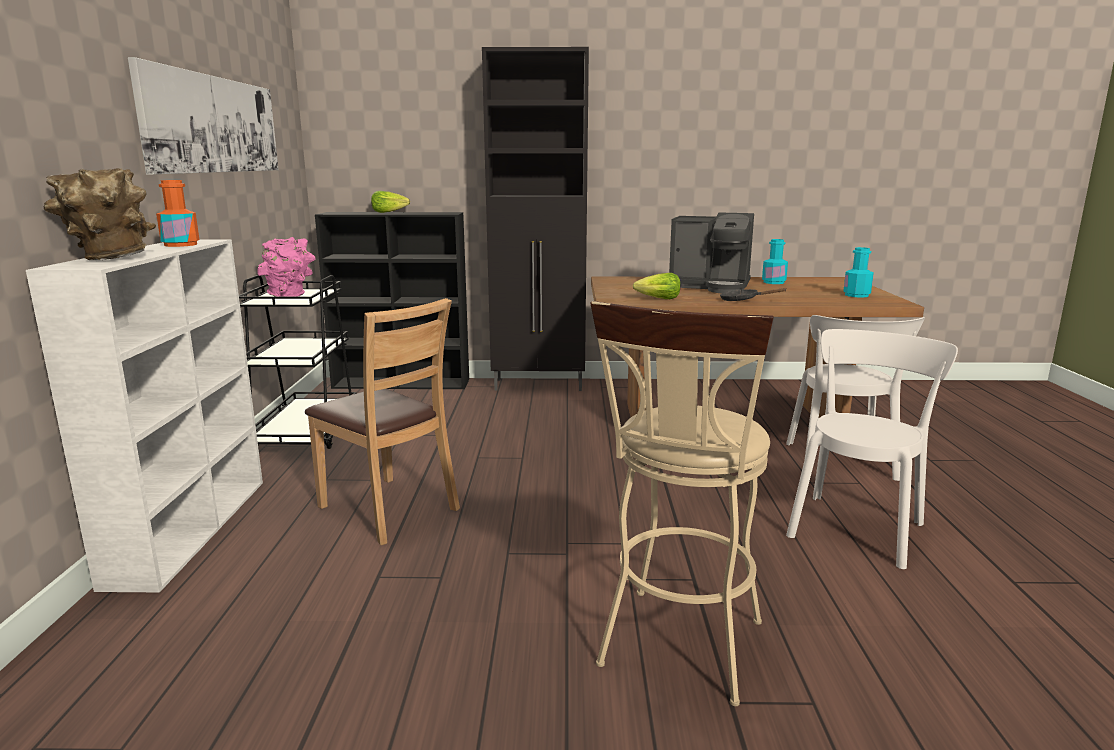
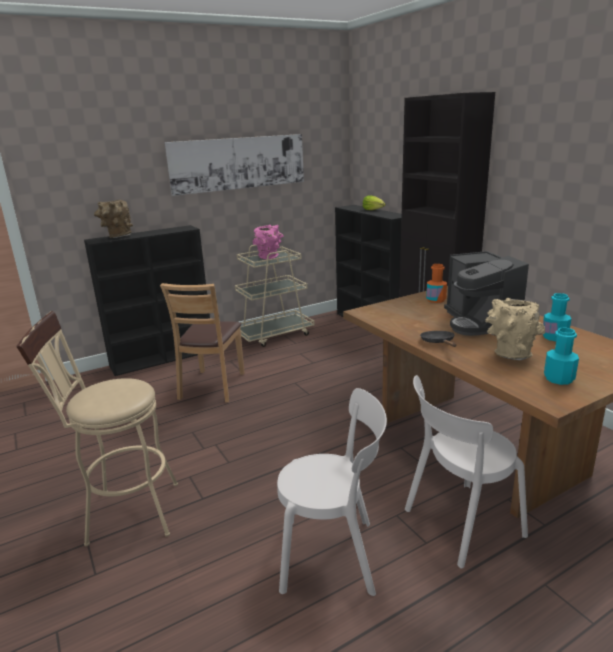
camera: 60 degrees right, 5 degrees up
(180, 245) = (169, 230): orange bottle -> orange bottle (436, 300)
(191, 528) = (163, 358): white bookcase -> black bookcase
(306, 433) = (274, 334): black cart -> beige cart
(658, 299) = (394, 319): lettuce -> none
(795, 294) = (509, 354): none -> beige vase

